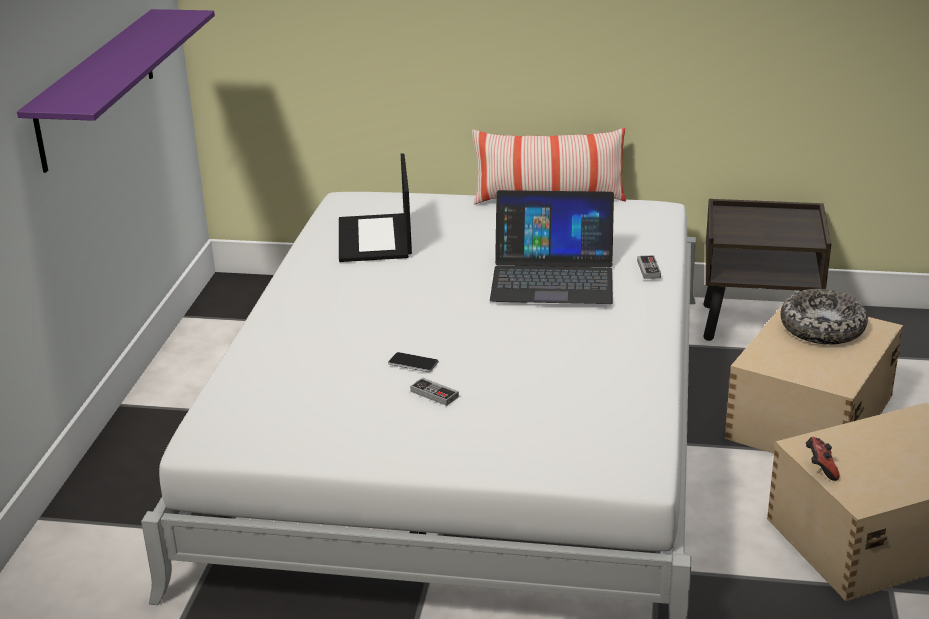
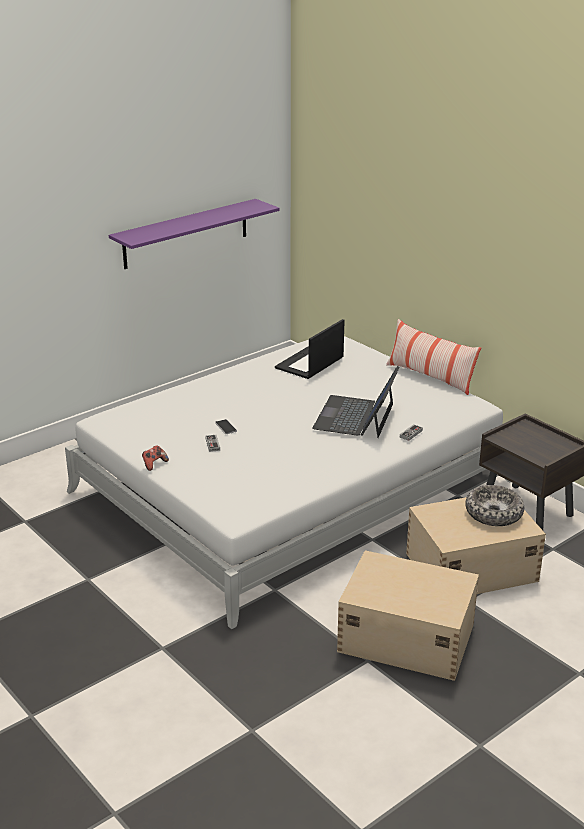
camera: 40 degrees right, 0 degrees up
(552, 277) = (355, 416): laptop -> laptop turned 60 degrees clockwise
(820, 468) = (362, 572): game controller -> game controller (154, 464)

